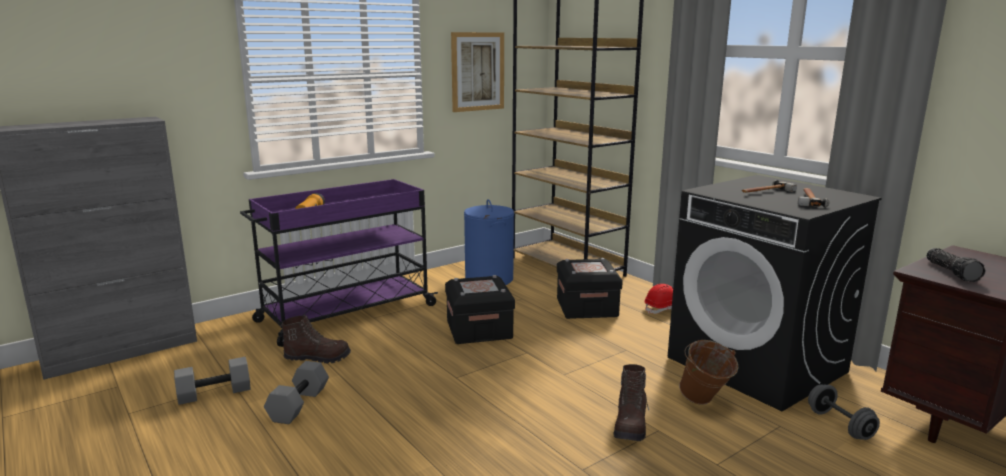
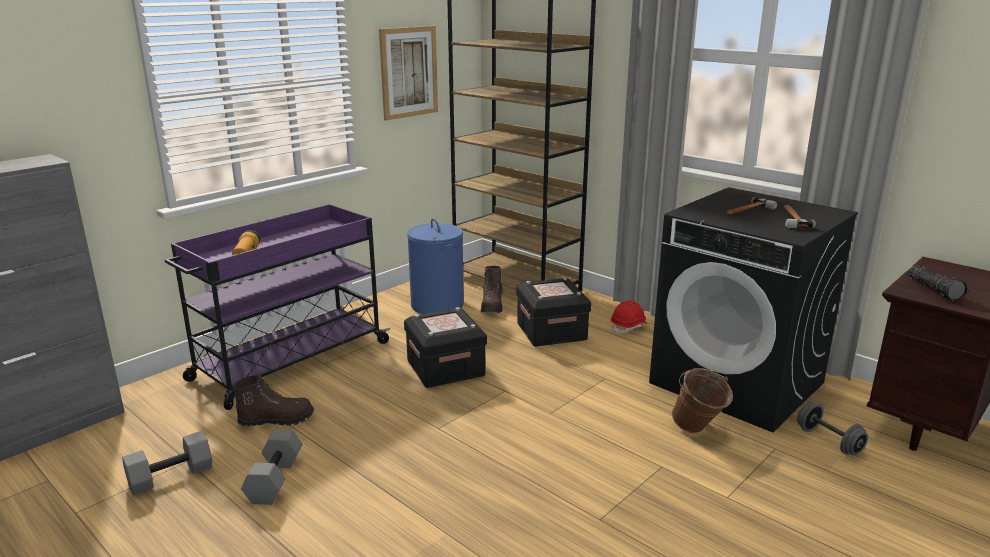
camera: 10 degrees left, 5 degrees up
(630, 425) = (633, 463): brown boot -> brown boot (492, 306)

